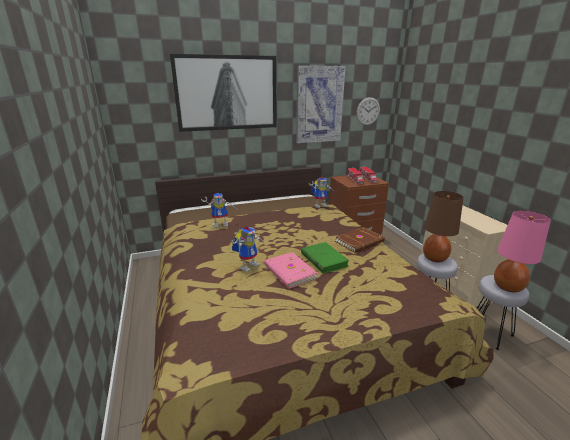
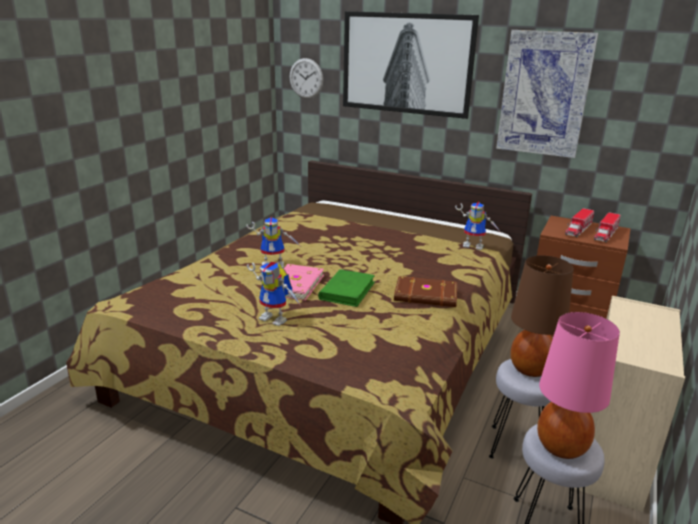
camera: 45 degrees right, 0 degrees up
(221, 224) = (326, 225): toy robot -> toy robot (277, 318)
(368, 111) = (644, 116): wall clock -> wall clock (306, 78)

